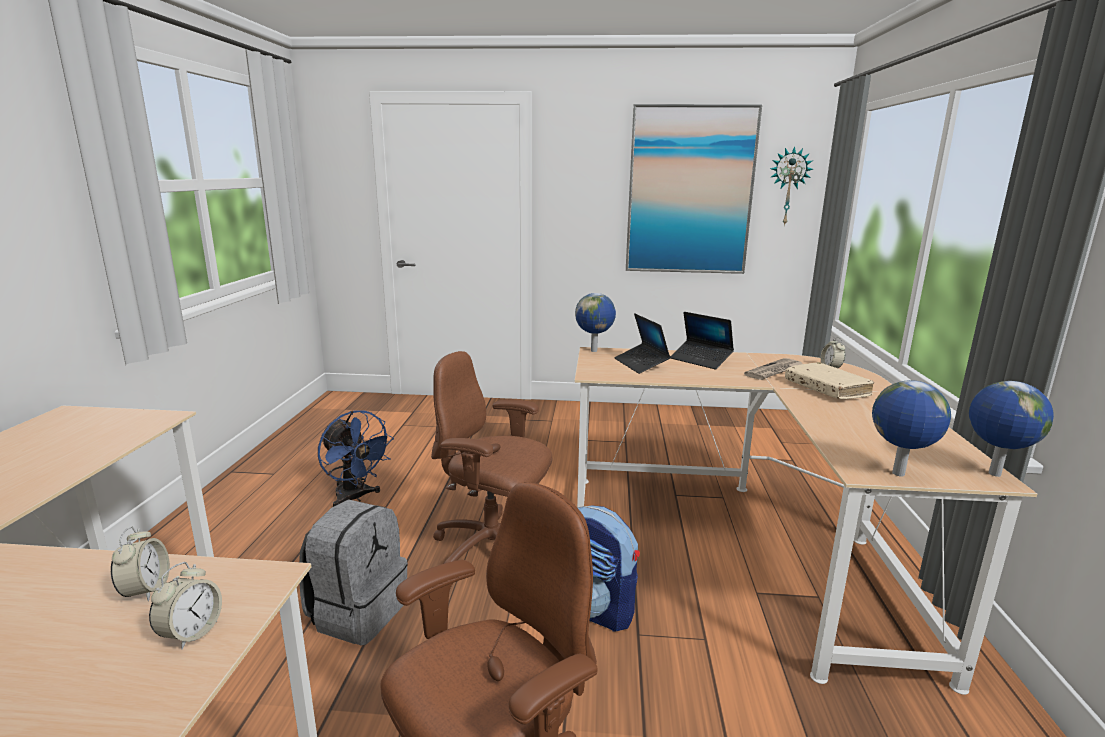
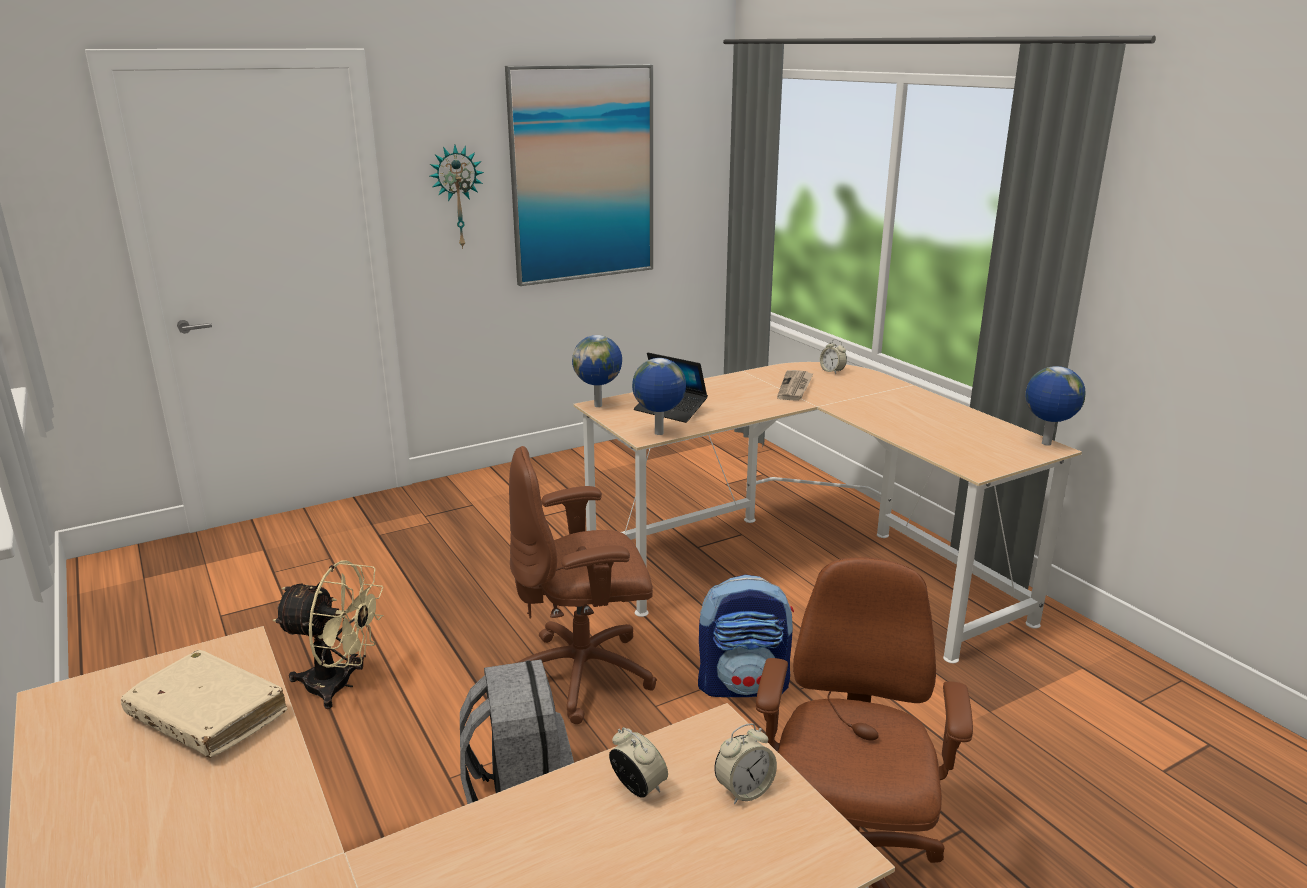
camera: 35 degrees left, 5 degrees up
(191, 633) = (744, 790): alarm clock -> alarm clock turned 75 degrees clockwise
(355, 498) = (339, 685): blue fan -> beige fan
(701, 360) = (717, 391): laptop -> none
(788, 186) = (686, 160): wall clock -> wall clock (457, 197)
(826, 389) = (858, 396): beige book -> beige book (207, 716)
(898, 474) = (998, 463): globe -> globe (659, 433)

